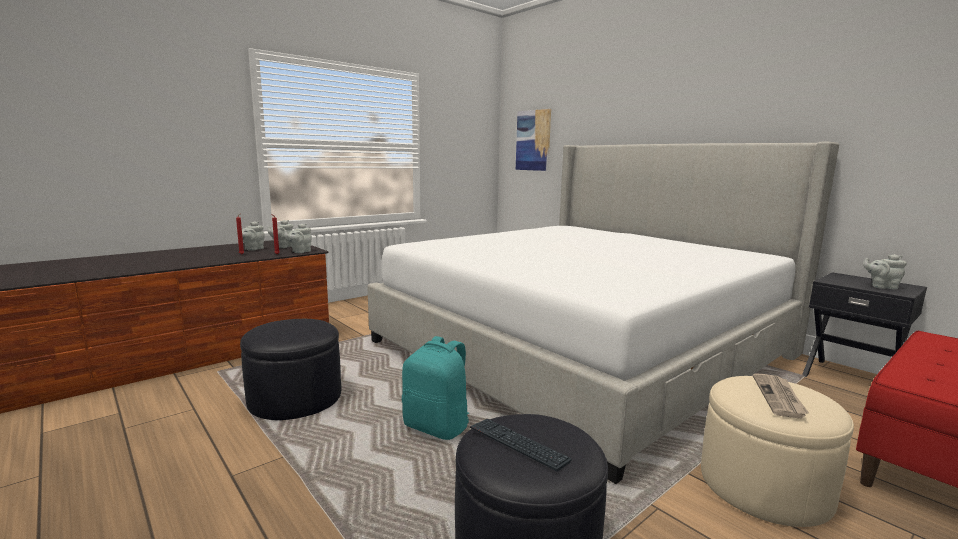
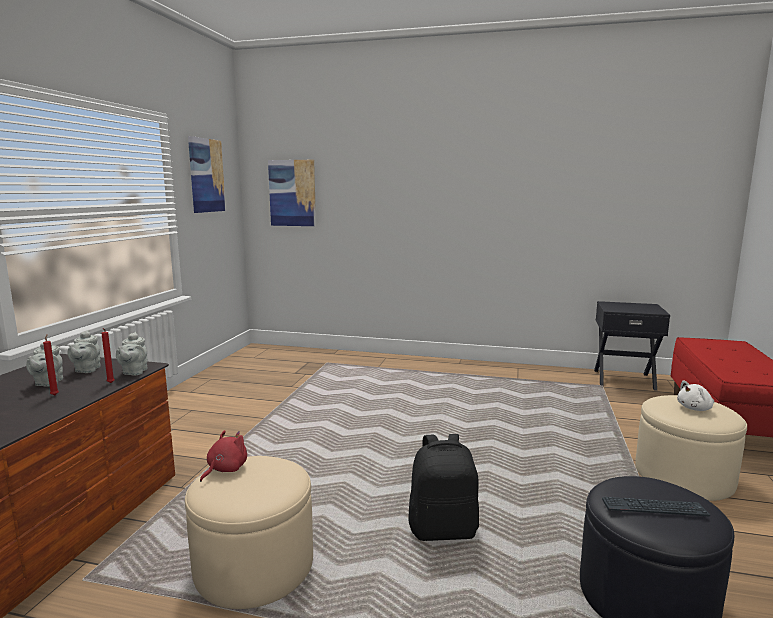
camera: 35 degrees left, 0 degrees up
(289, 321) = (225, 469): none -> red plush toy
(295, 398) = (254, 565): black ottoman -> beige ottoman
(437, 427) = (443, 529): turquoise backpack -> black backpack
(458, 124) = (206, 175): none -> picture
(581, 348) = (443, 407): bed -> none
(779, 397) = (695, 408): newspaper -> white plush toy
(881, 287) = (641, 309): grey teapot -> none

